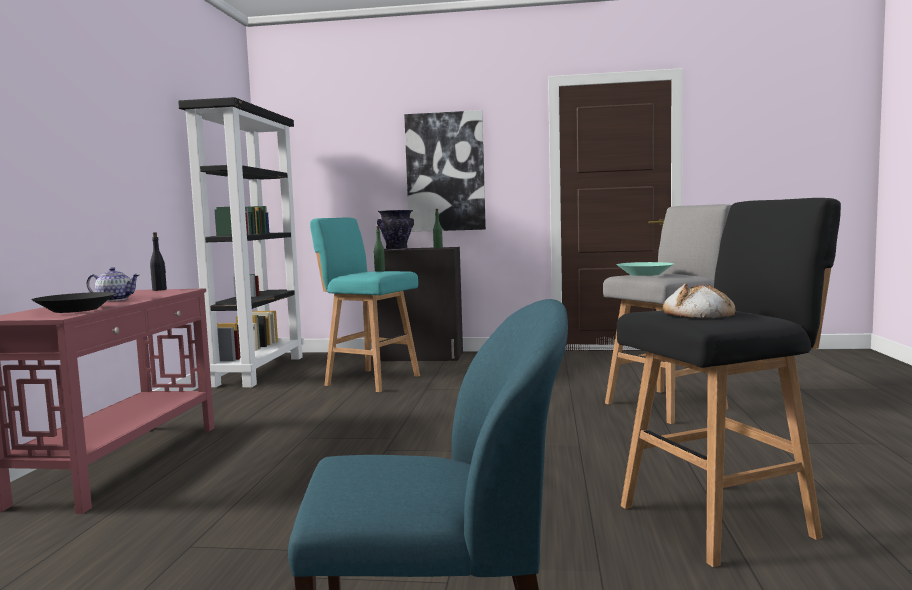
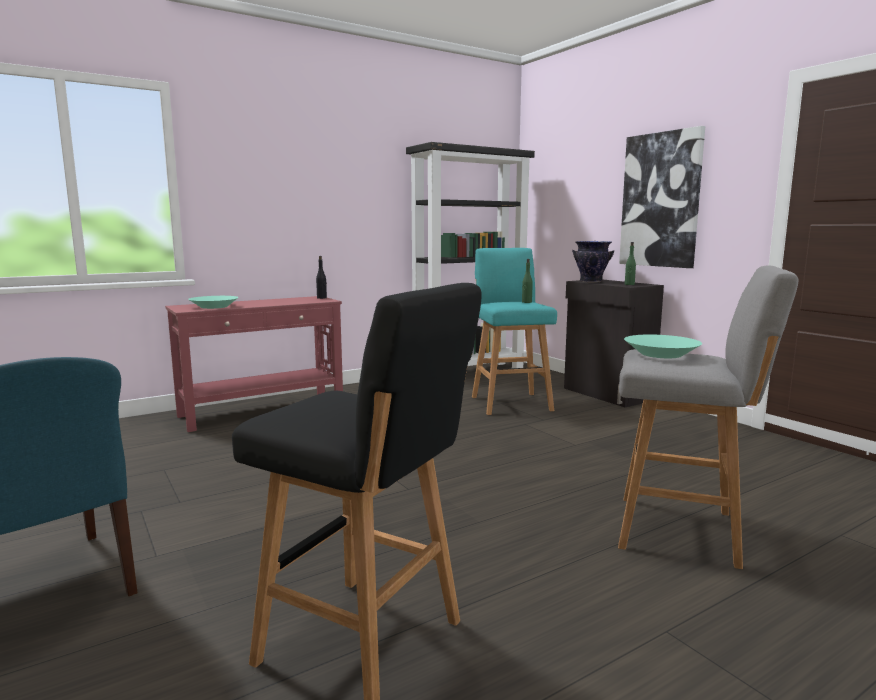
camera: 50 degrees right, 5 degrees up
(76, 310) = (214, 307): black bowl -> turquoise bowl
(115, 299) = (265, 302): teapot -> none
(698, 313) = (321, 407): bread -> none

